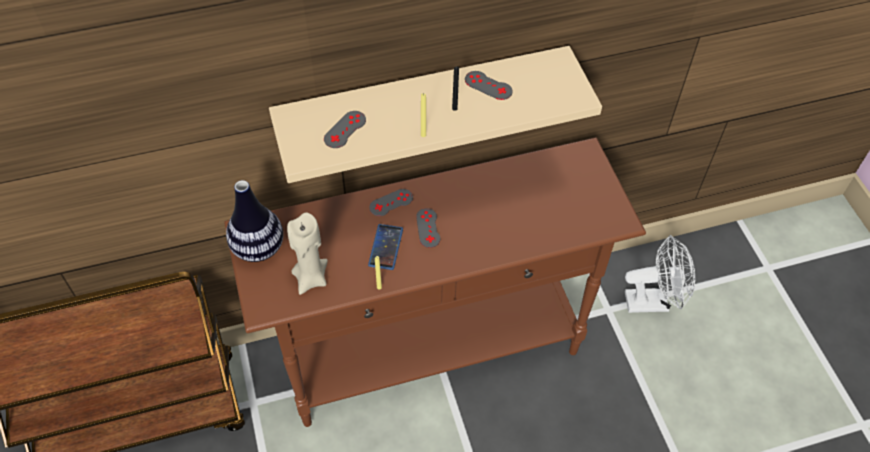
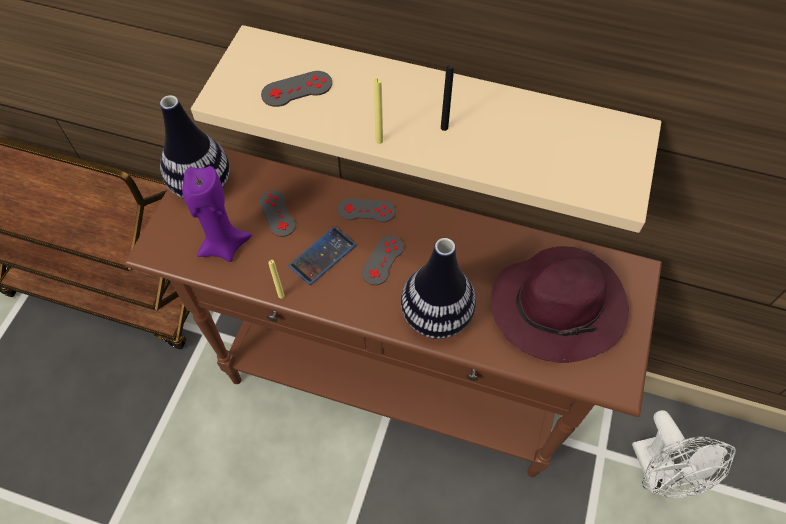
camera: 35 degrees right, 5 degrees up
(311, 278) = (224, 245): beige candle -> purple candle
(488, 85) = (510, 120): grey game controller -> grey game controller (277, 213)
(489, 242) = (436, 315): none -> vase
(558, 196) = (559, 306): none -> purple hat
(653, 301) = (659, 474): white fan -> white fan turned 45 degrees clockwise

